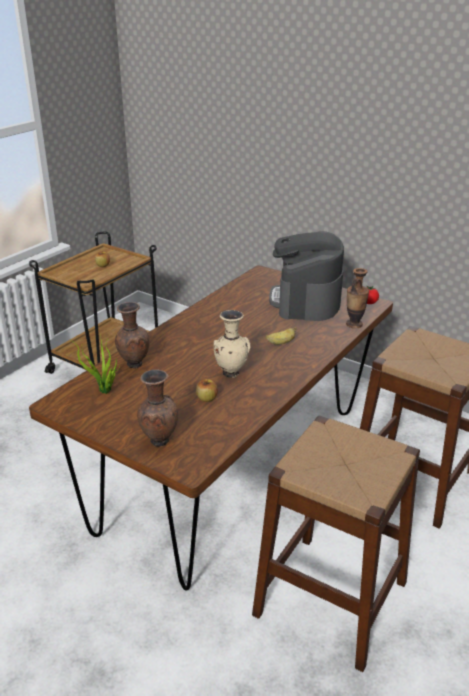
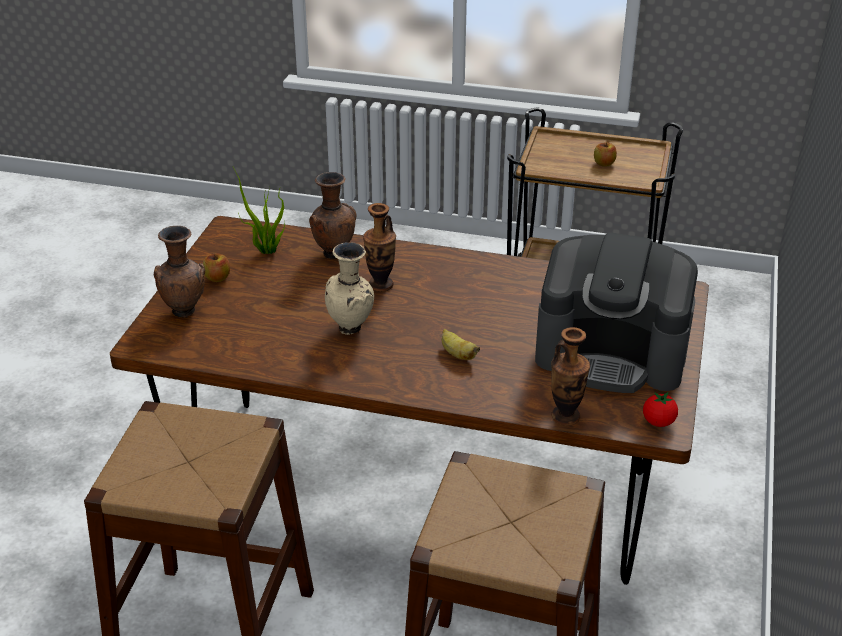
camera: 70 degrees right, 5 degrees up
(187, 354) = (380, 285): none -> vase
(207, 398) = (283, 323): apple -> apple (217, 278)
(306, 301) = (612, 354): coffee machine -> coffee machine turned 150 degrees counterclockwise

